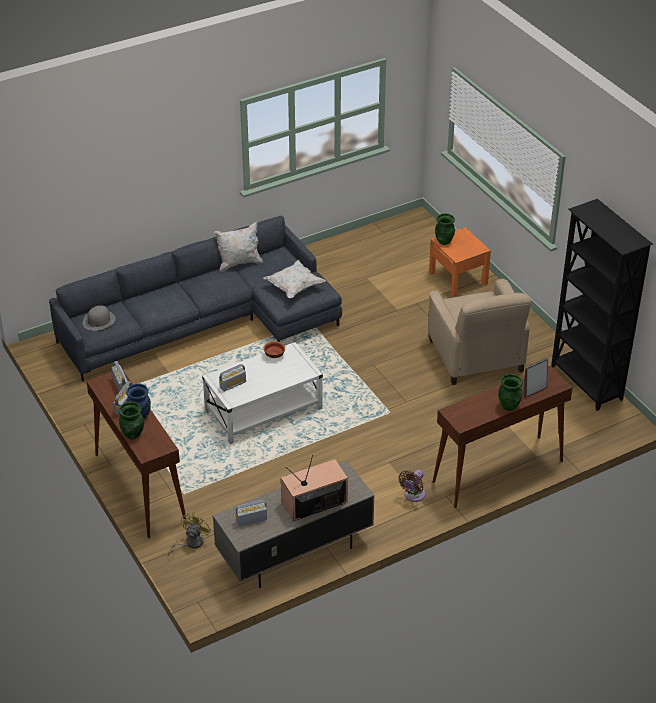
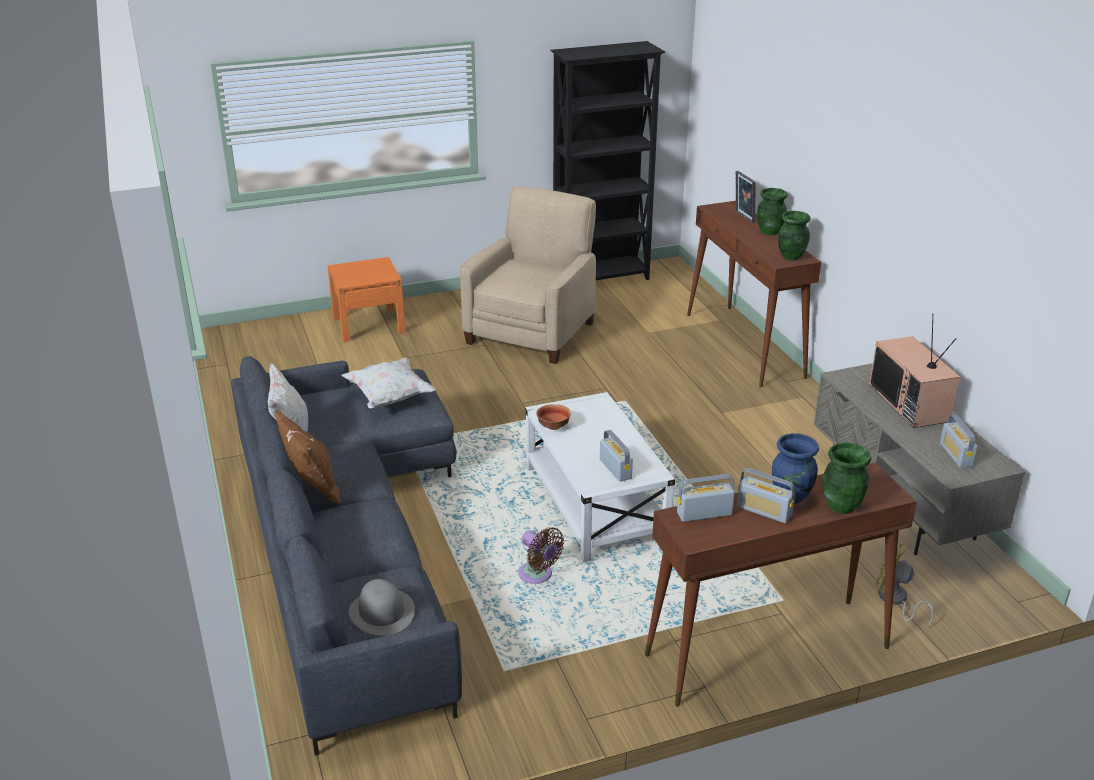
camera: 80 degrees left, 10 degrees down
(195, 279) = (312, 490): none -> brown pillow
(413, 496) = (785, 402): brown fan -> brown fan (538, 575)
(444, 241) = (349, 281): green vase -> green vase (790, 256)
(476, 356) = (531, 332): beige armchair -> beige armchair turned 60 degrees counterclockwise

